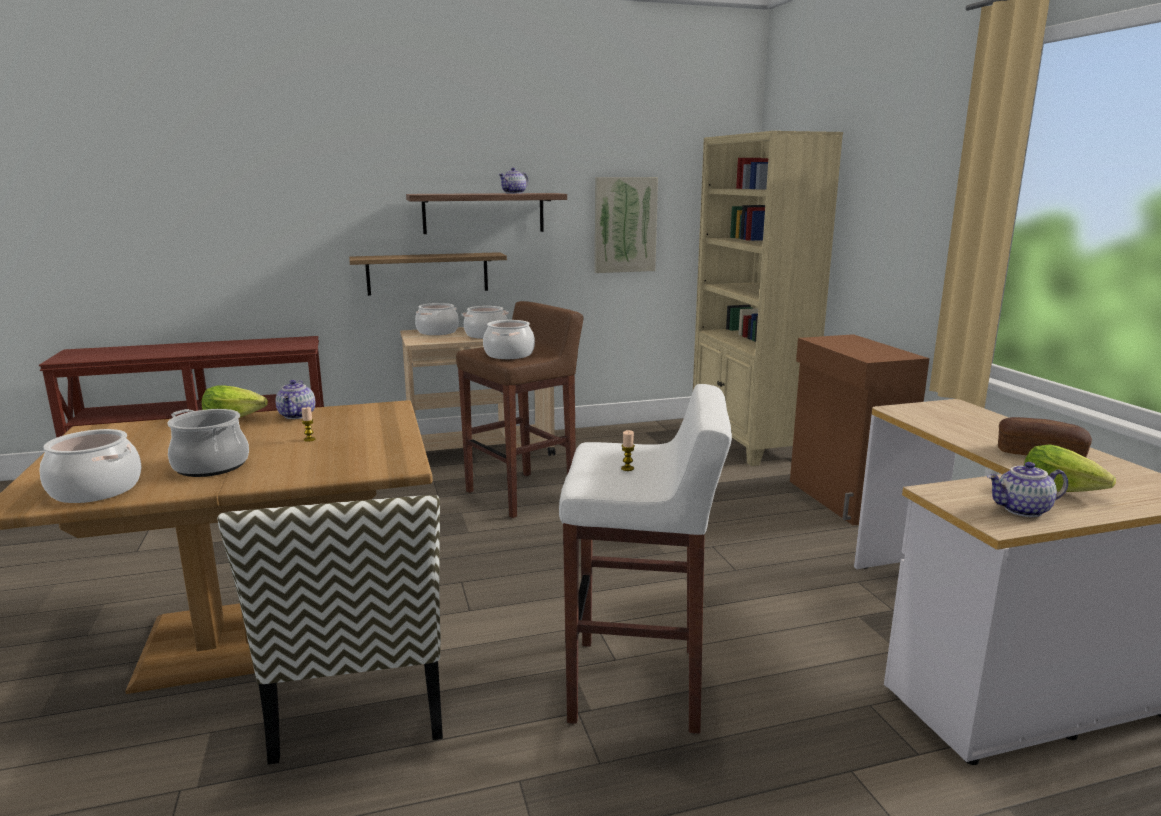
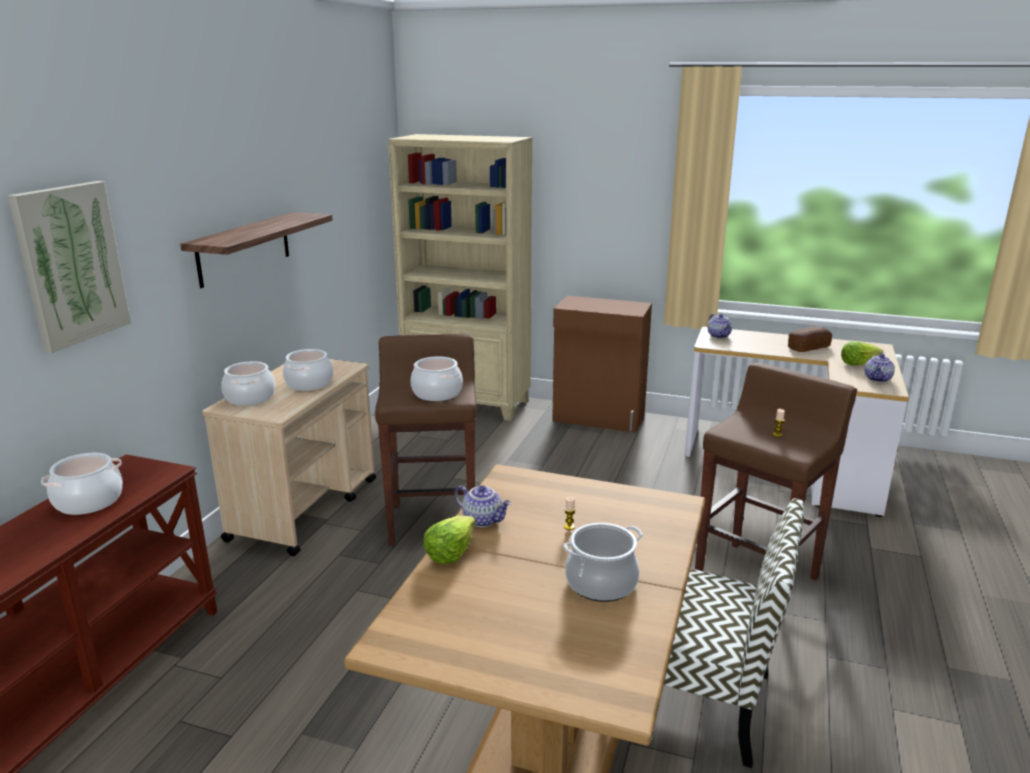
camera: 55 degrees left, 5 degrees up
(95, 490) = (617, 652): cooking pot -> cooking pot (88, 501)
(427, 273) = (208, 334): shelf -> none
(514, 193) = (285, 222): teapot -> teapot (719, 336)
(625, 225) = (337, 233): picture -> picture (71, 264)
(639, 685) = (757, 577): white stool -> brown stool

